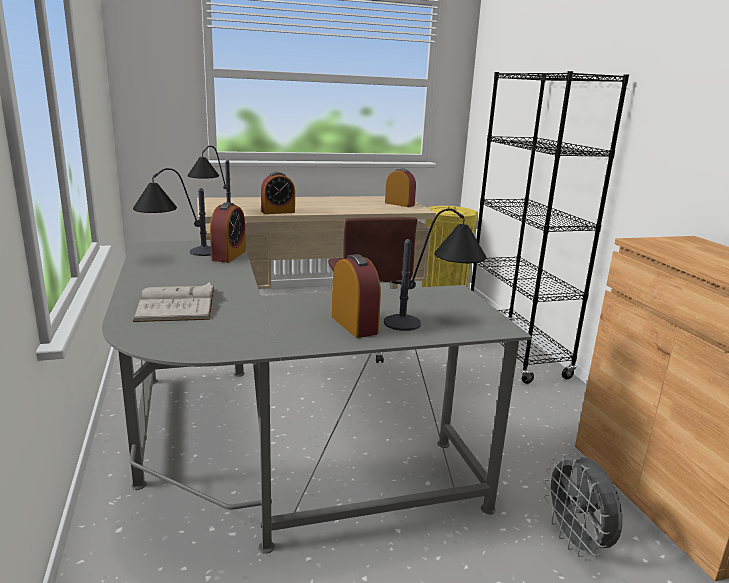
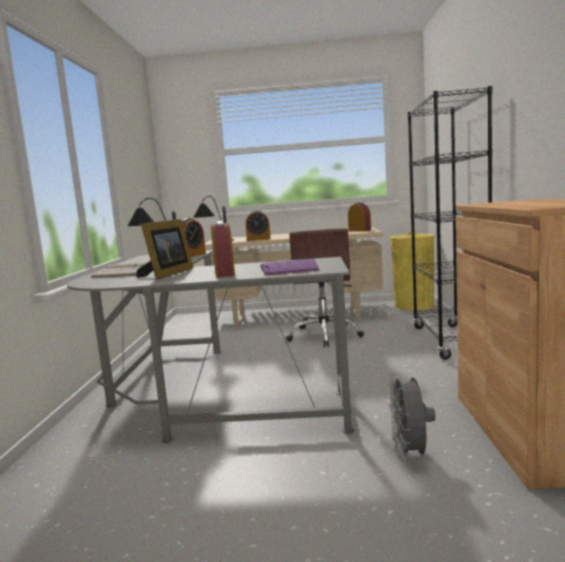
camera: 20 degrees right, 10 degrees down
(261, 320) = (167, 274): none -> picture frame
(435, 318) = (288, 268): table lamp -> purple book

